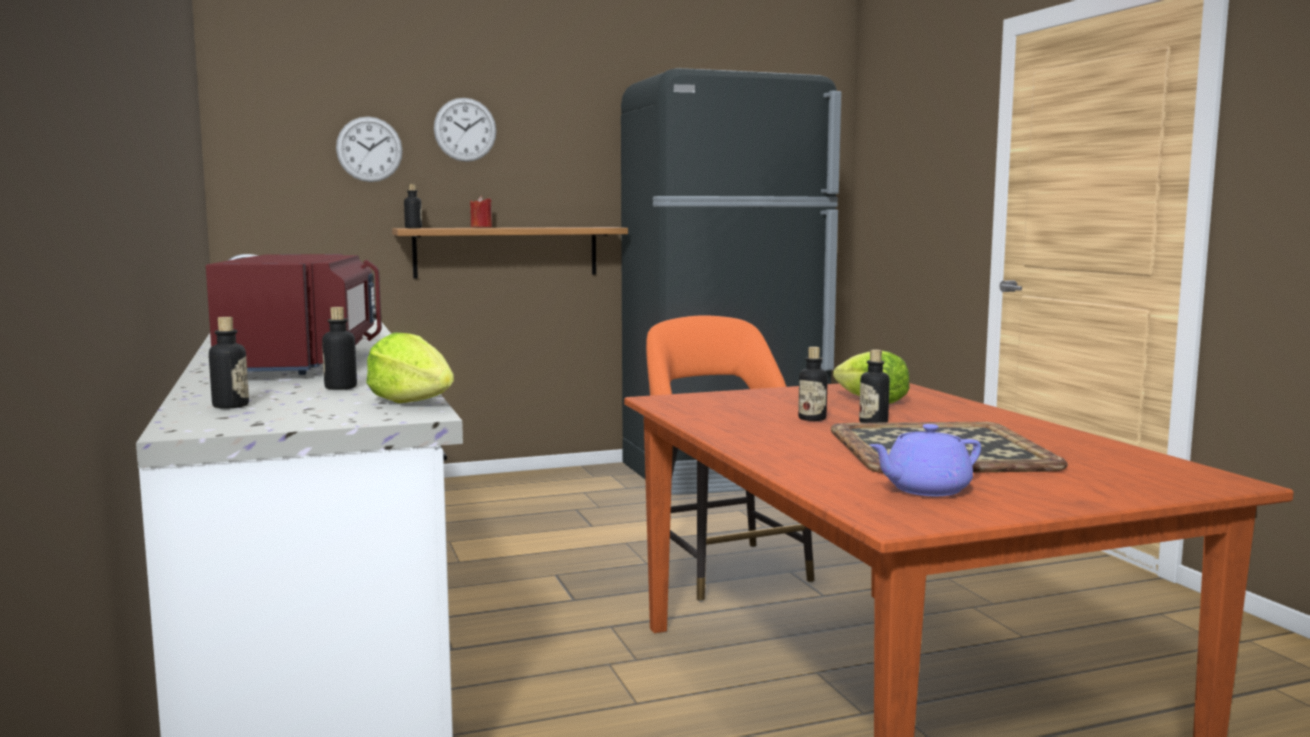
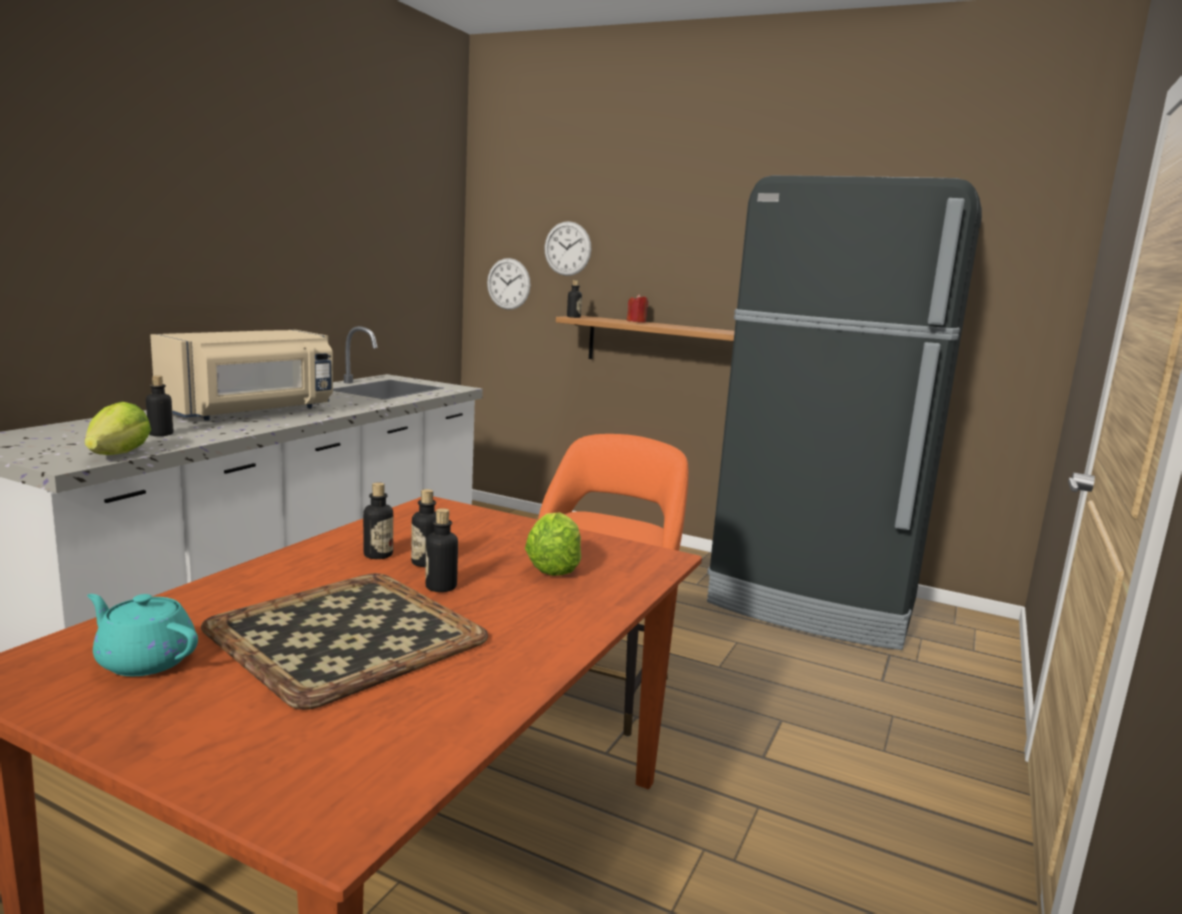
camera: 45 degrees right, 5 degrees up
(230, 406) = (67, 431): bottle -> bottle (378, 555)
(303, 363) = (252, 412): red microwave -> beige microwave
(465, 129) = (641, 234): wall clock -> wall clock (508, 284)
(925, 489) = (145, 660): purple teapot -> turquoise teapot

